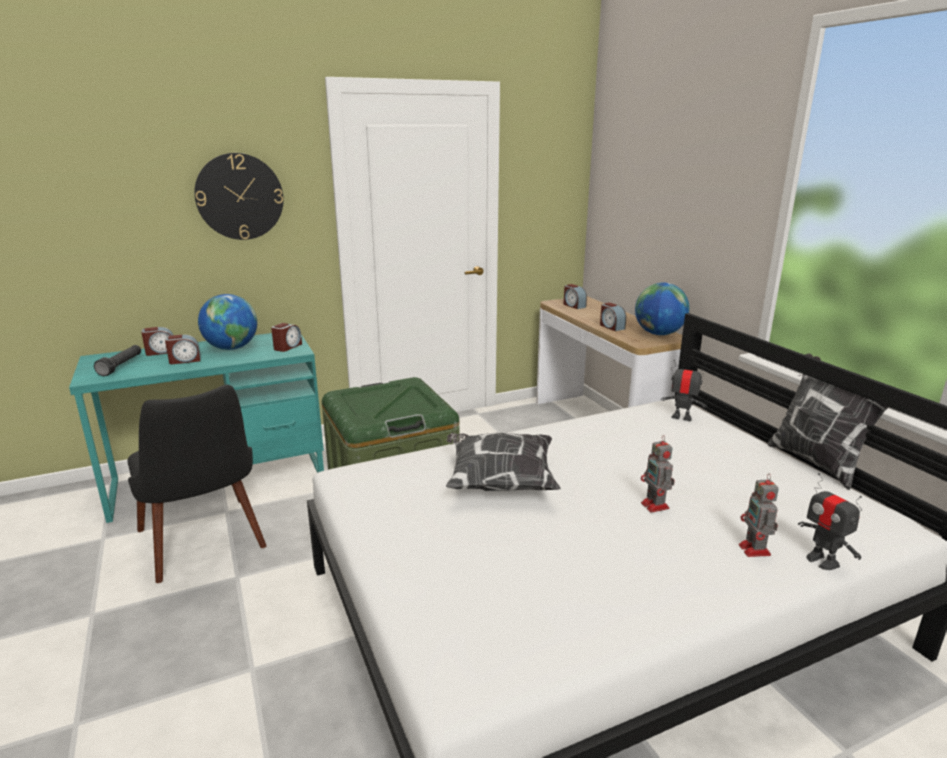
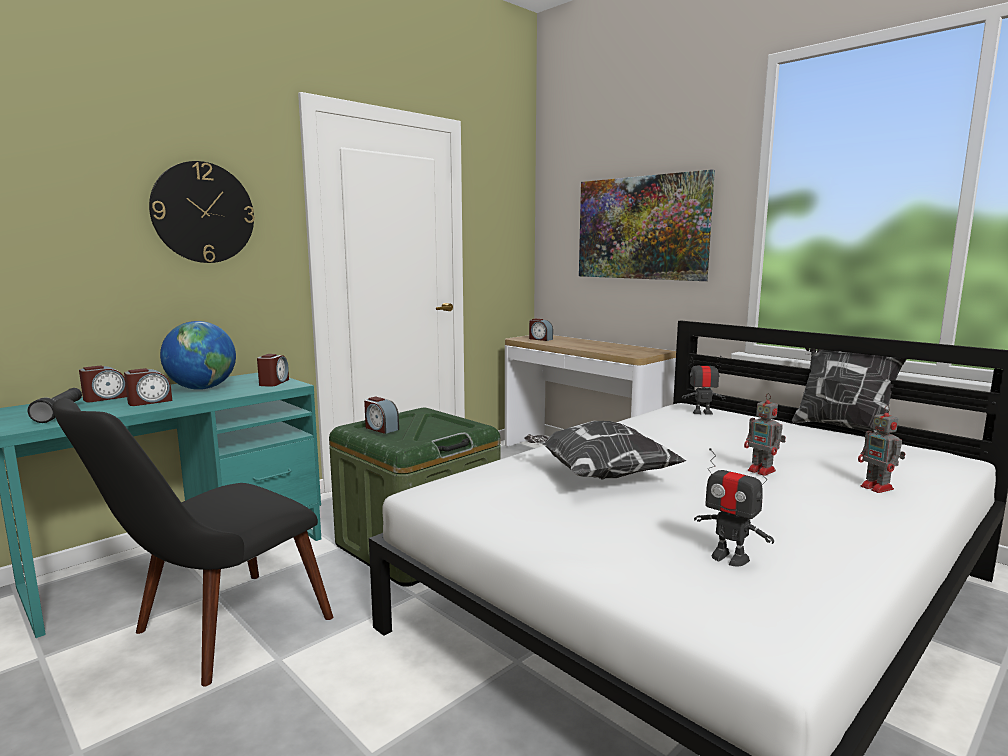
camera: 20 degrees left, 10 degrees down
(207, 546) = (212, 635): black chair -> black chair turned 90 degrees clockwise
(611, 327) = (594, 348): alarm clock -> alarm clock (381, 428)
(658, 334) = (642, 349): globe -> none
(677, 202) = (641, 228): none -> picture
(822, 560) = (934, 486): toy robot -> toy robot (729, 557)

